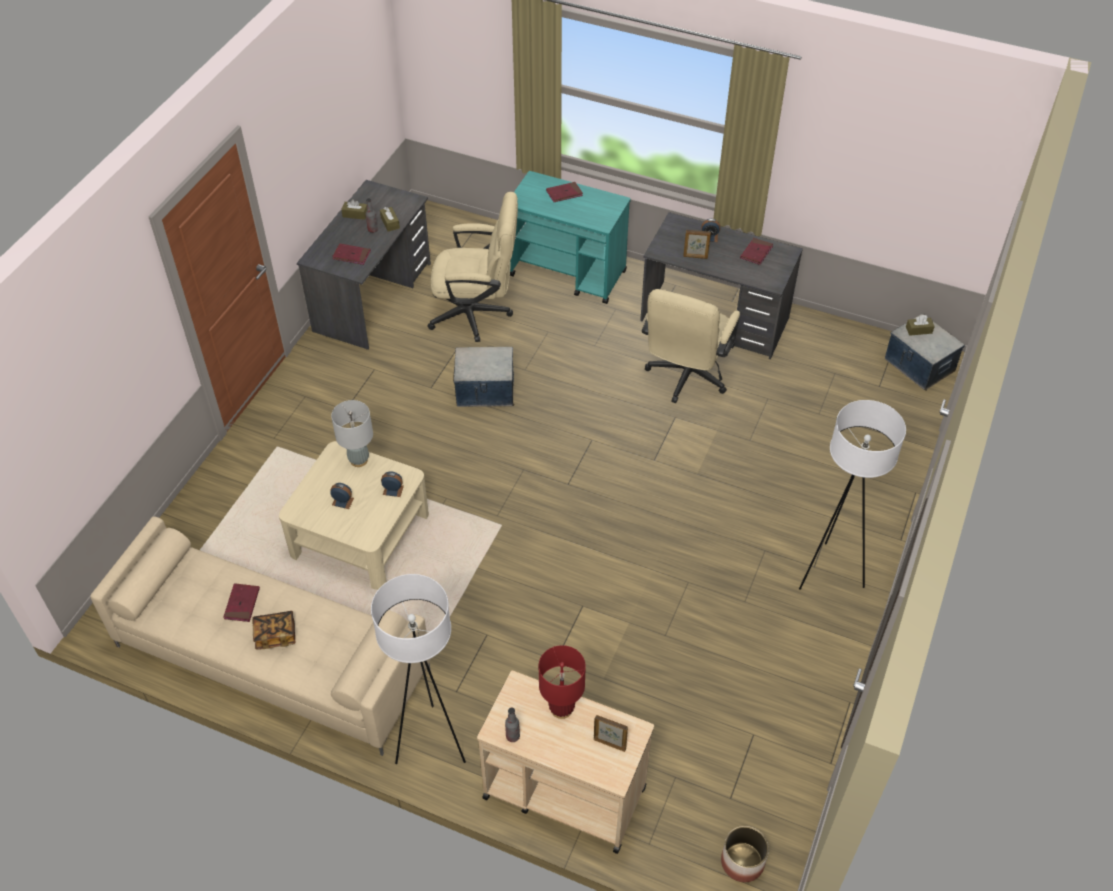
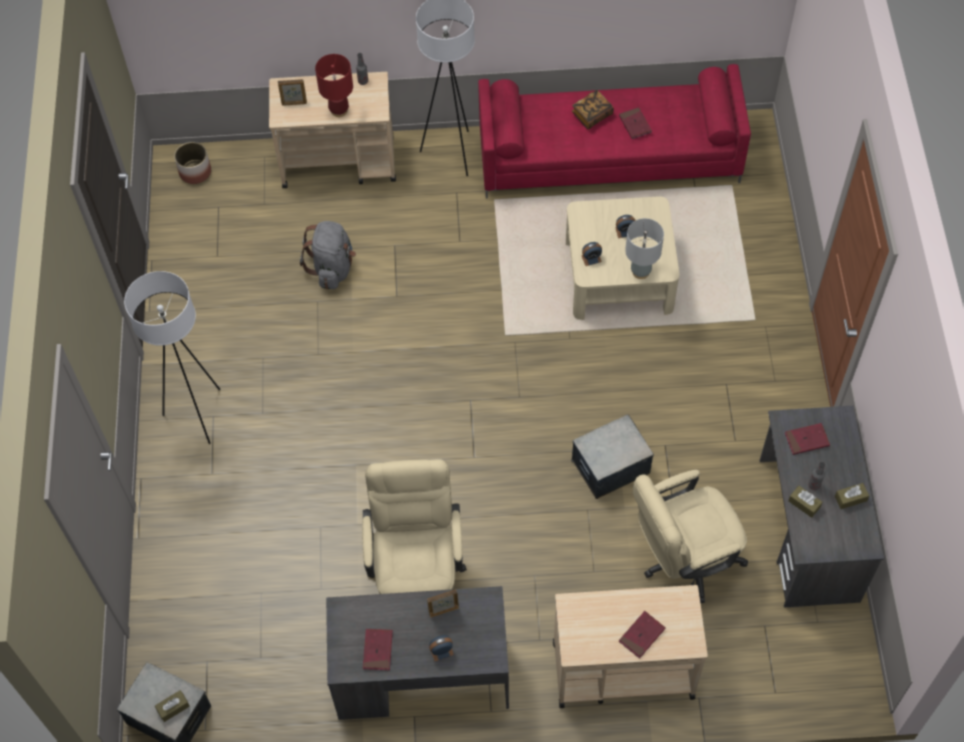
camera: 155 degrees right, 10 degrees up
(271, 659) = (609, 156): beige sofa -> red sofa
(568, 274) = (622, 669): turquoise cart -> beige cart
(633, 664) = (332, 268): none -> grey backpack

